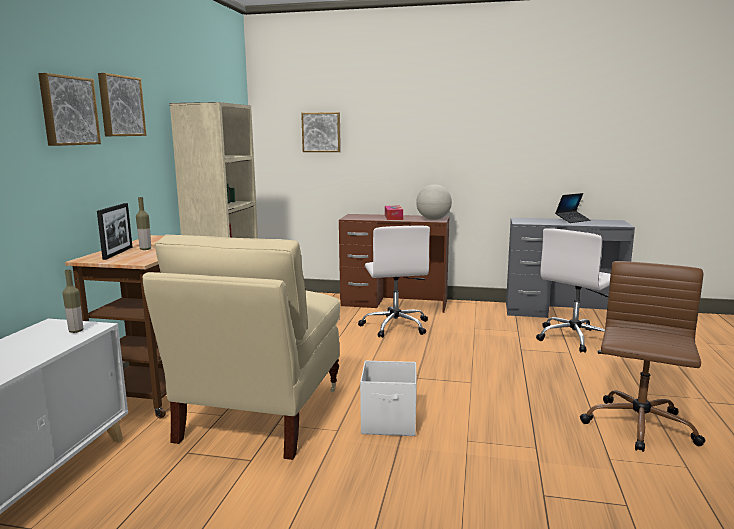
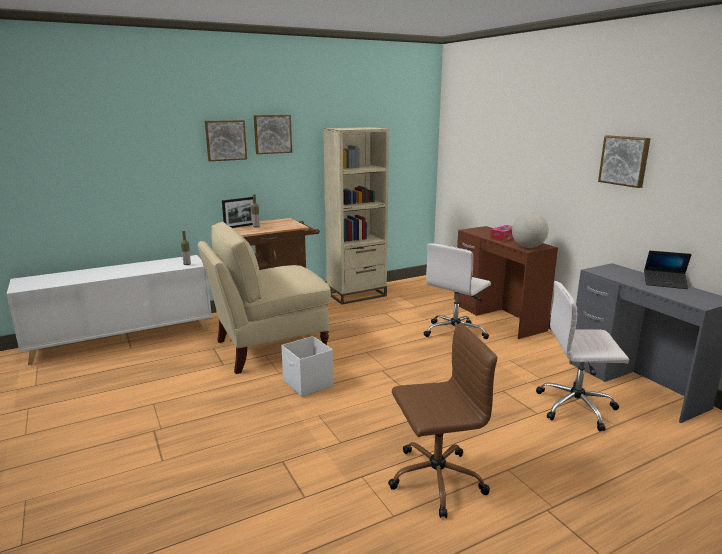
camera: 50 degrees right, 5 degrees up
(321, 132) = (478, 149): picture -> picture (624, 160)

